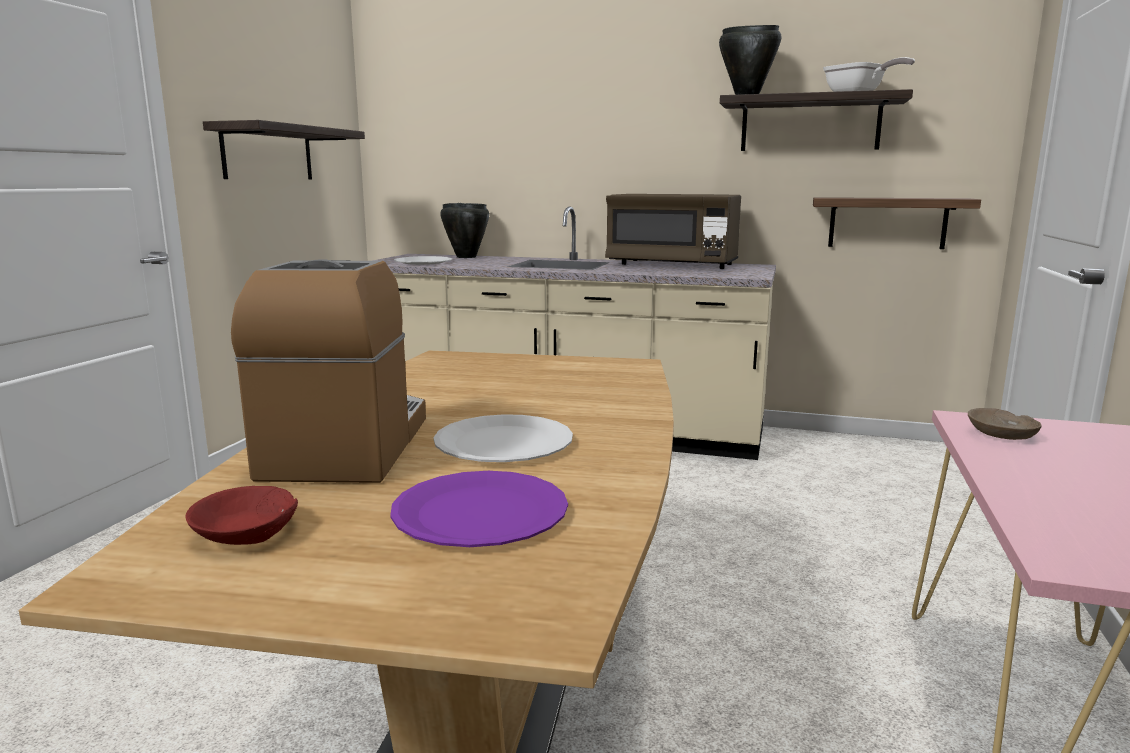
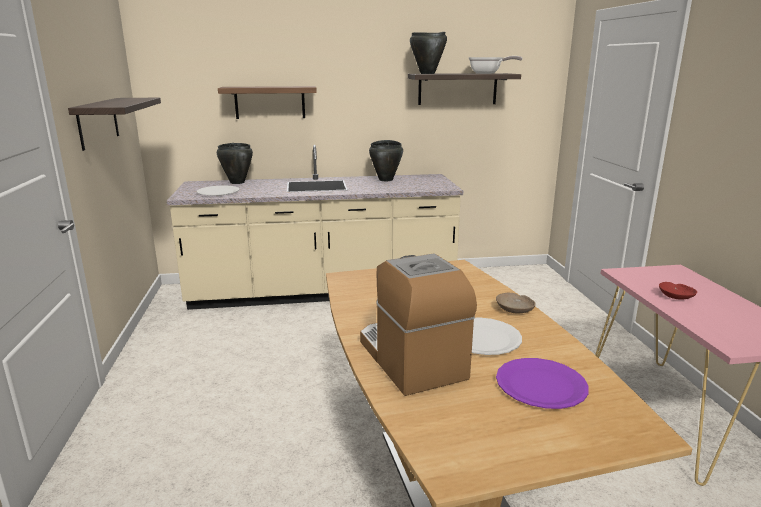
camera: 25 degrees left, 5 degrees up
(247, 533) = (461, 428): red bowl -> red bowl (675, 296)
(672, 265) = (386, 180): brown microwave -> black cooking pot
(887, 223) = (500, 146): shelf -> shelf (270, 102)
(1001, 435) = (643, 280): beige bowl -> beige bowl (514, 309)

